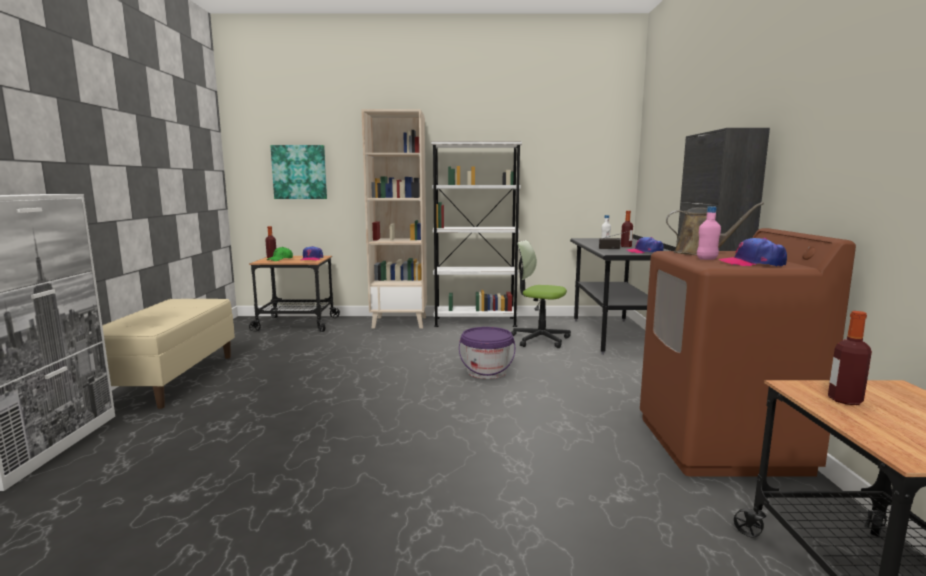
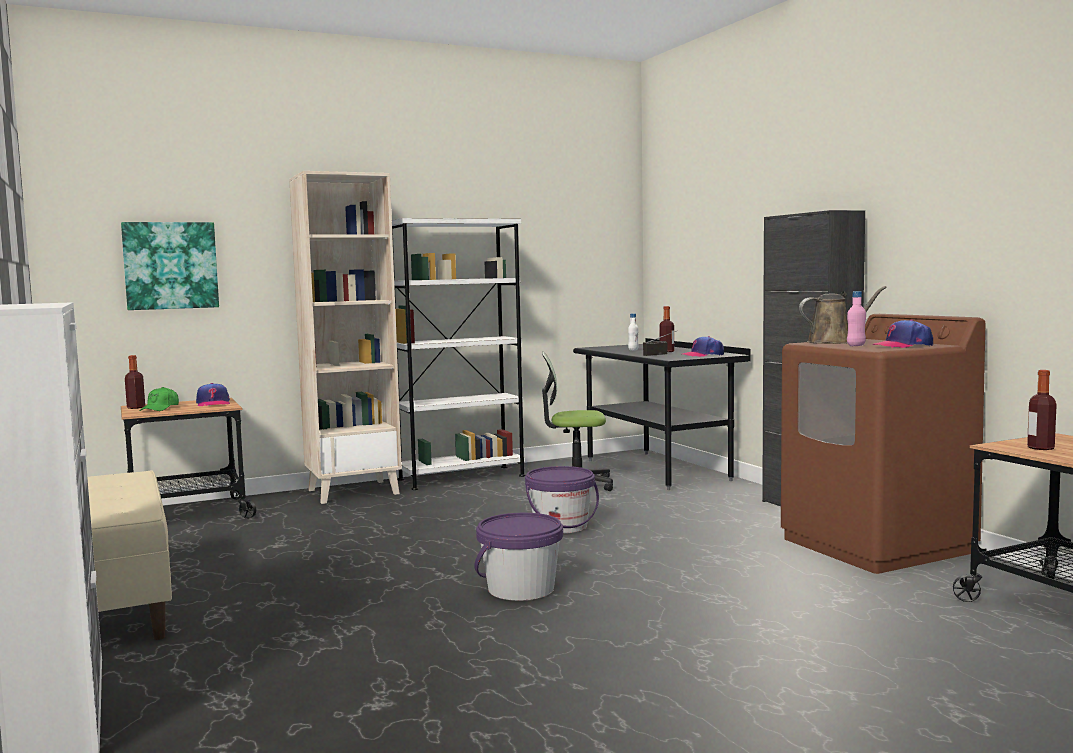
camera: 25 degrees left, 5 degrees down
(391, 420) = (521, 589): none -> purple bucket

